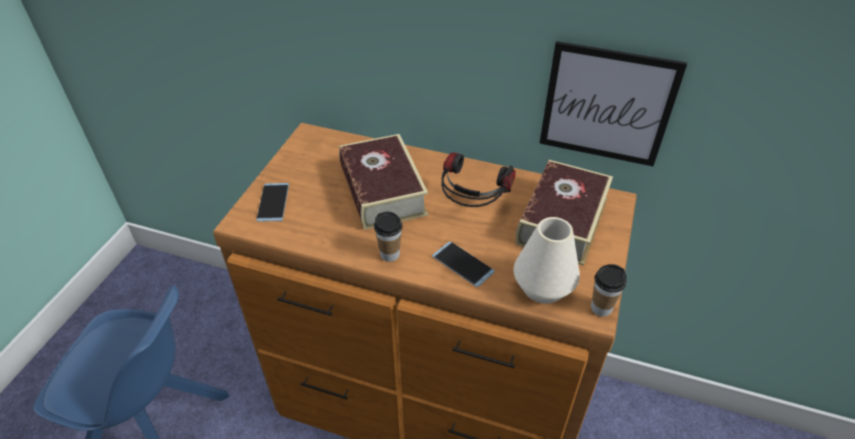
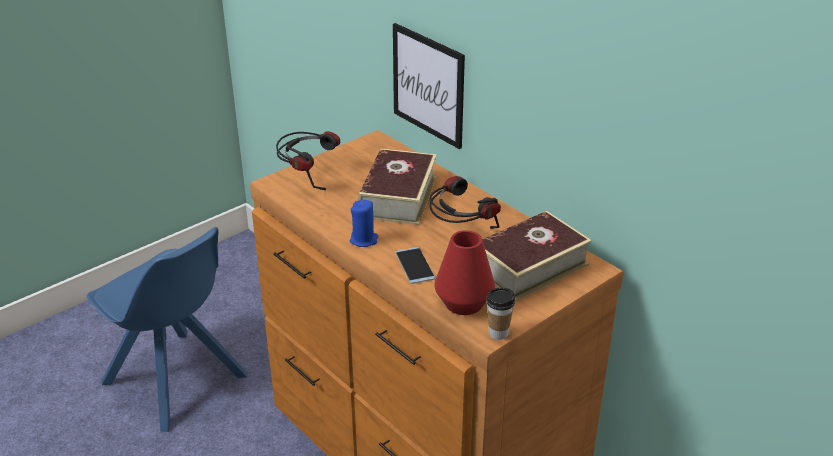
camera: 30 degrees right, 10 degrees down
(273, 202) = (308, 178): phone -> headphones
(390, 254) = (364, 240): cup -> blue candle
(543, 287) = (464, 303): white vase -> red vase
(607, 105) = (602, 169): picture -> picture (428, 85)

